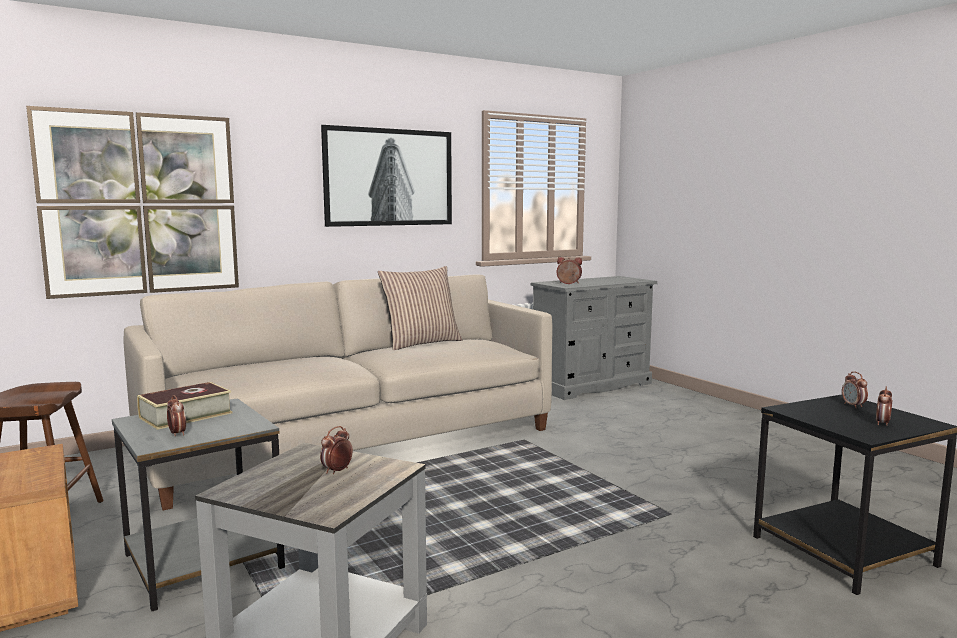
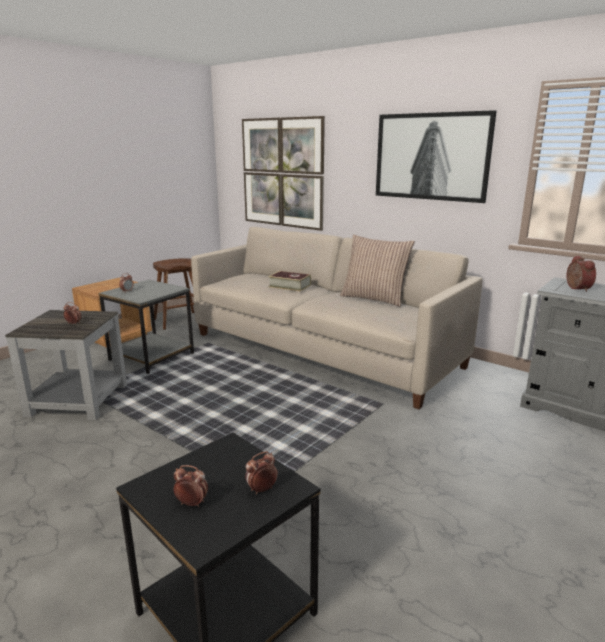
camera: 70 degrees right, 10 degrees up
(186, 415) = (156, 287): book -> book (289, 286)

